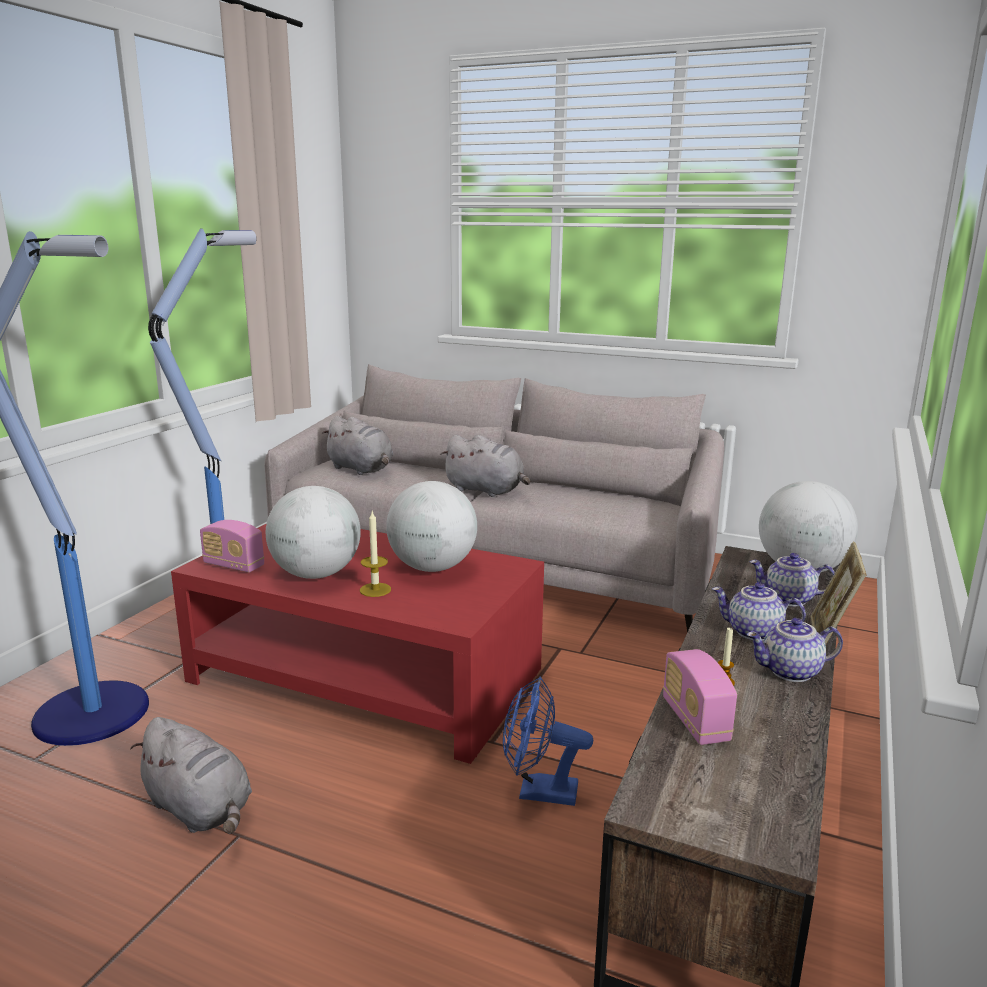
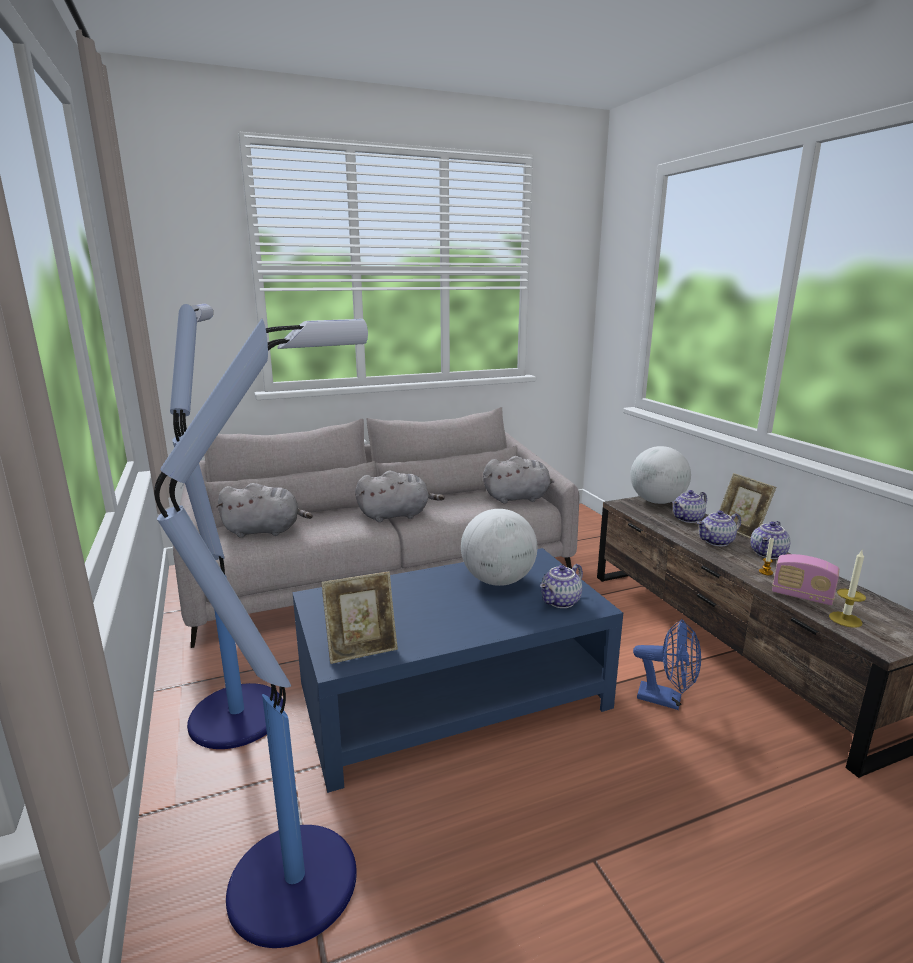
camera: 45 degrees left, 0 degrees up
(200, 809) = (538, 868): grey plush toy -> grey plush toy (519, 498)
(234, 565) = (362, 649): radio -> picture frame
(316, 574) = (440, 623): globe -> none
(366, 675) = (452, 696): red coffee table -> blue coffee table
(375, 590) = (504, 613): candle -> candle (845, 619)
(439, 605) = (561, 602): none -> teapot
(538, 792) = (666, 700): blue fan -> blue fan turned 120 degrees counterclockwise

